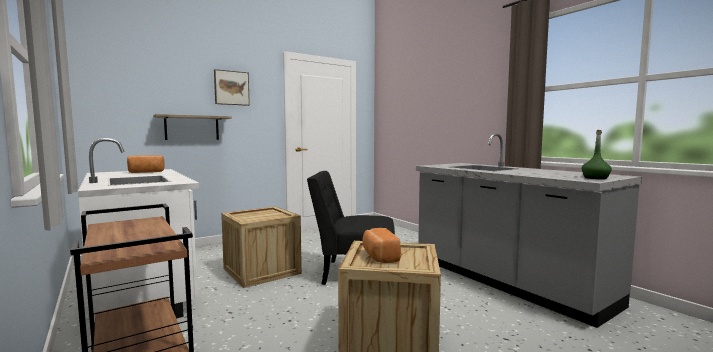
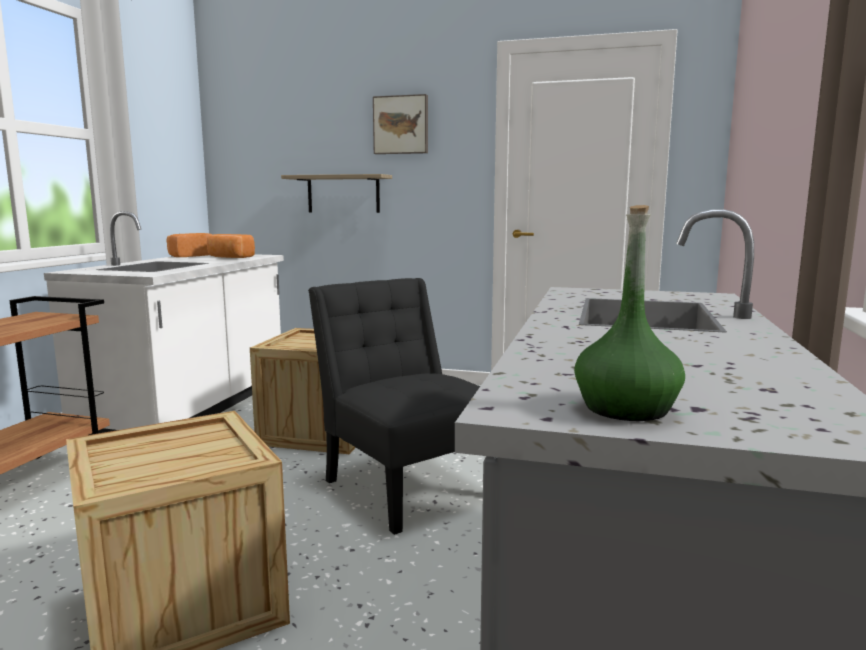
camera: 50 degrees right, 5 degrees up
(379, 256) = (164, 446): bread -> bread (190, 256)

